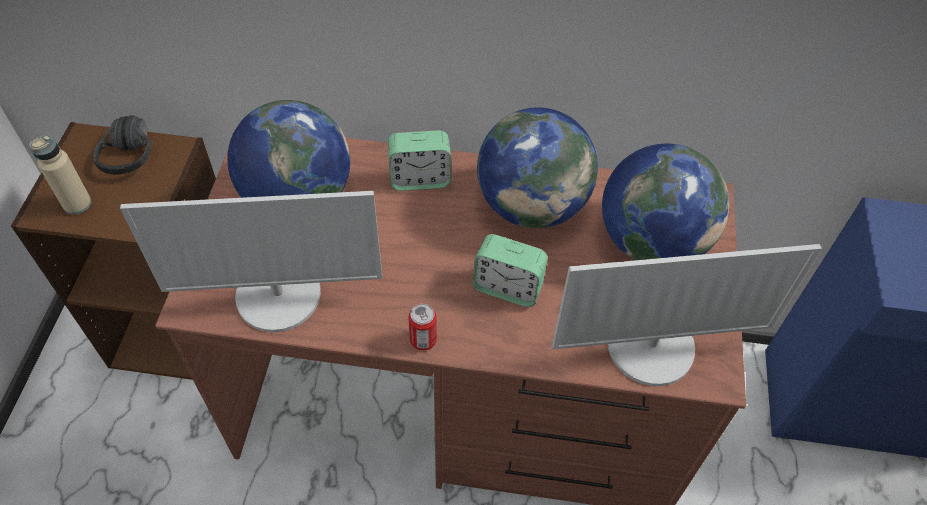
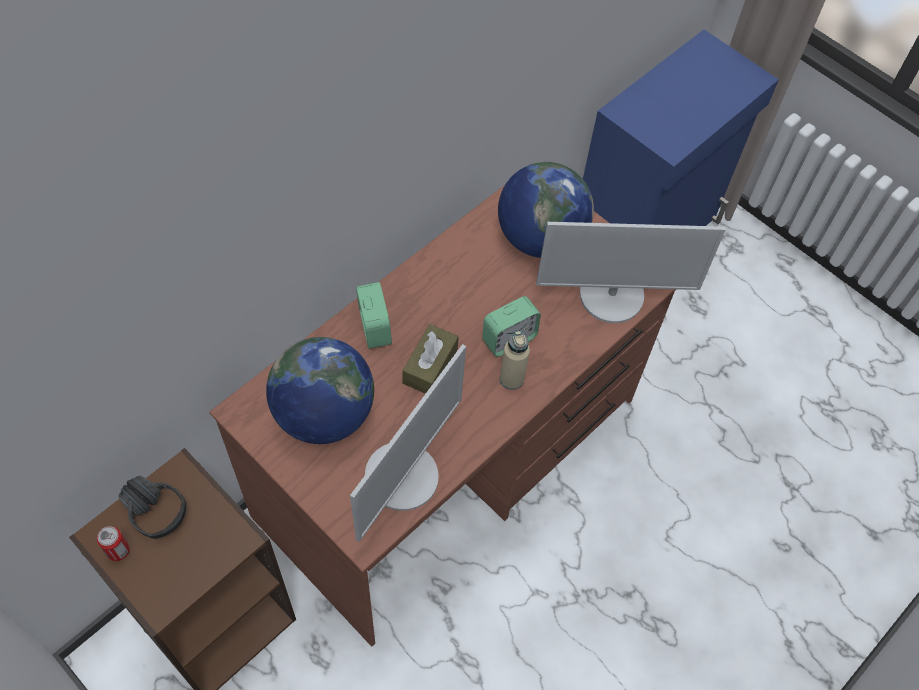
camera: 55 degrees left, 5 degrees up
(77, 204) = (174, 575): beige bottle -> beige bottle (511, 379)
(417, 244) = (430, 366): none -> brown tissue box
(420, 179) = (374, 328): alarm clock -> alarm clock turned 45 degrees counterclockwise
(423, 340) = (509, 412): can -> can (118, 551)
(532, 205) = (456, 280): globe -> none
(651, 347) = (612, 296): monitor -> monitor turned 60 degrees clockwise

